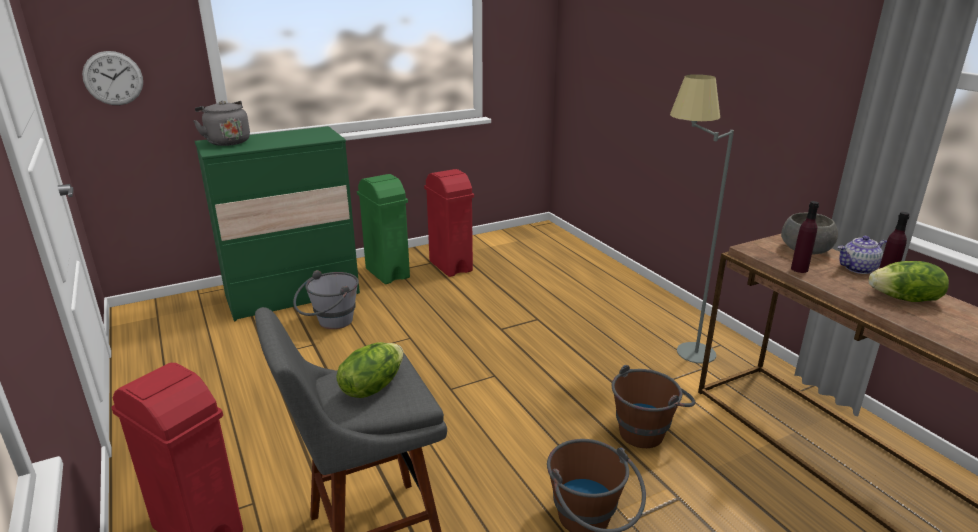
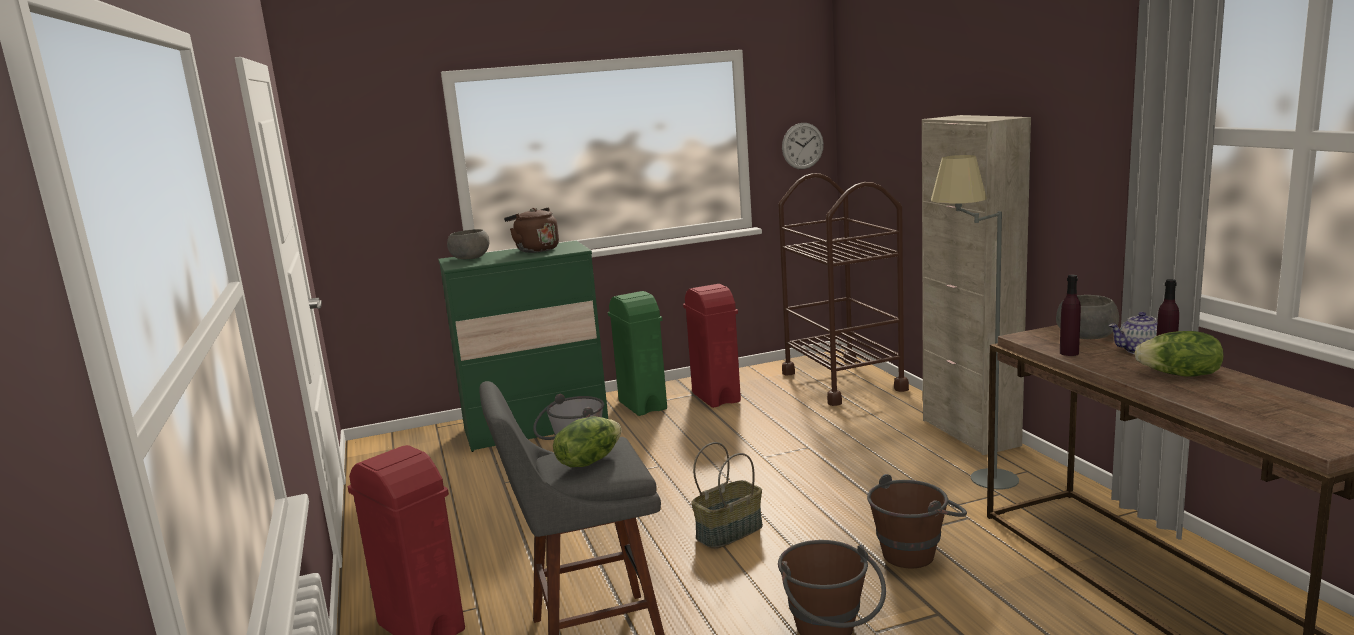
camera: 10 degrees right, 10 degrees down
(113, 78) = (363, 199): wall clock -> wall clock (802, 146)
(227, 142) = (470, 258): grey kettle -> grey bowl
(290, 135) = (535, 250): none -> brown kettle
(482, 410) = (729, 532): none -> basket
(555, 252) = (843, 381): none -> brown cart
(667, 305) = (970, 433): none -> beige cabinet

